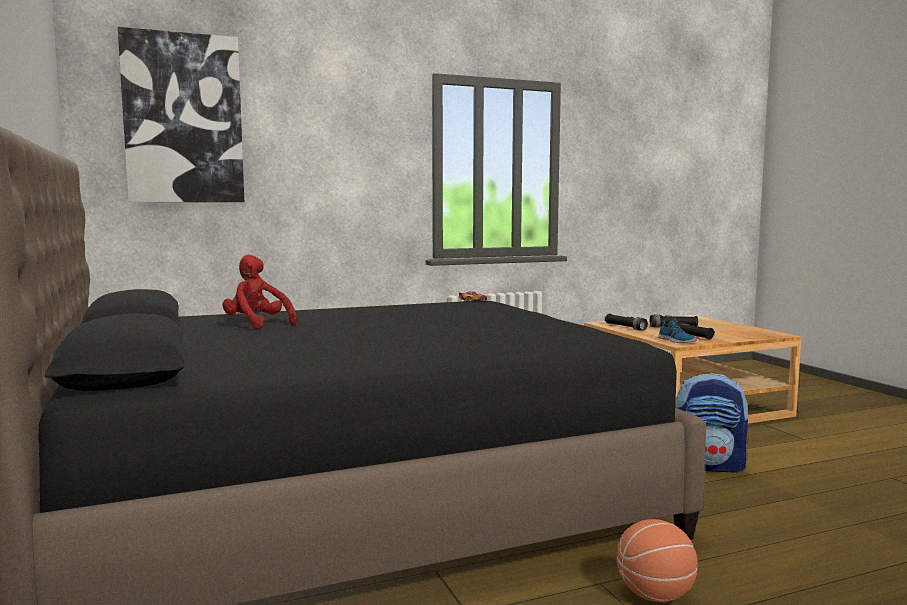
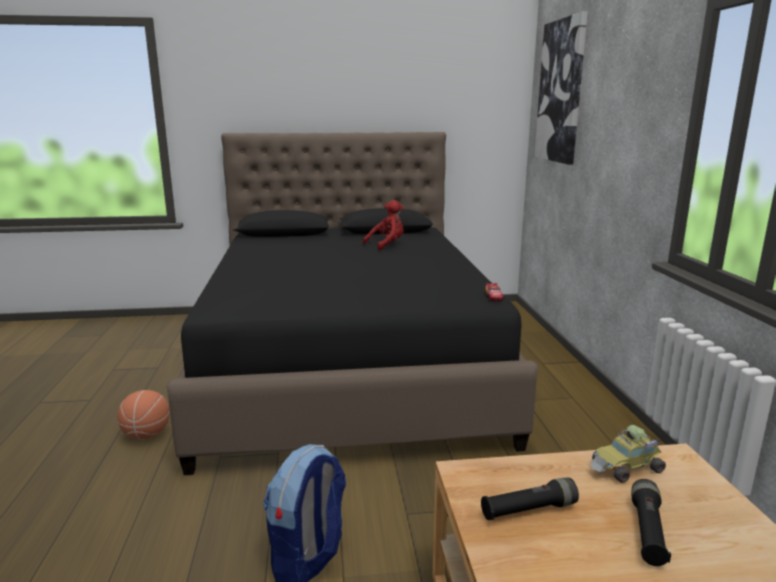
camera: 105 degrees right, 10 degrees up
(625, 327) = (627, 468): black flashlight -> toy car
(676, 340) = (489, 479): shoe -> none

